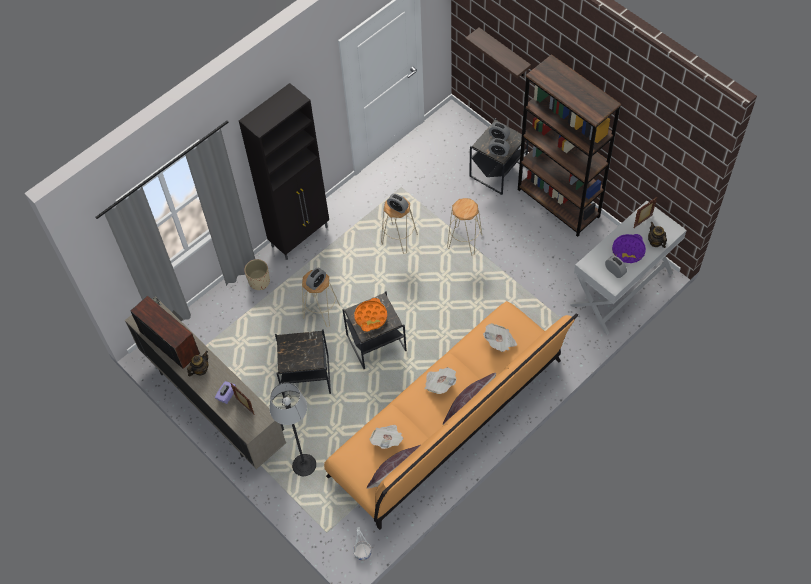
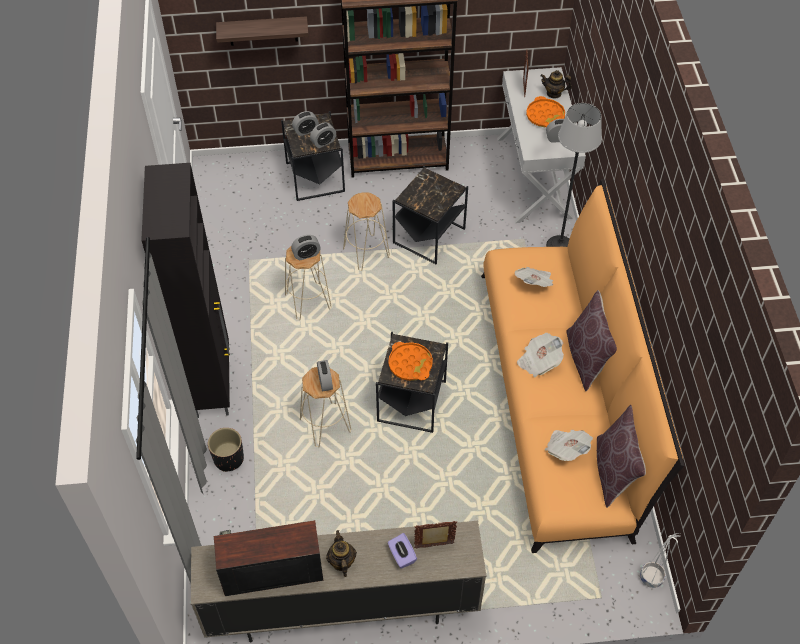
camera: 55 degrees left, 5 degrees down
(259, 281) = (229, 458): beige planter -> black planter
(304, 465) = (500, 566): floor lamp -> floor lamp (560, 246)
(306, 376) = (393, 491): black side table -> black side table (430, 236)
(628, 250) = (545, 116): purple tray -> orange tray

